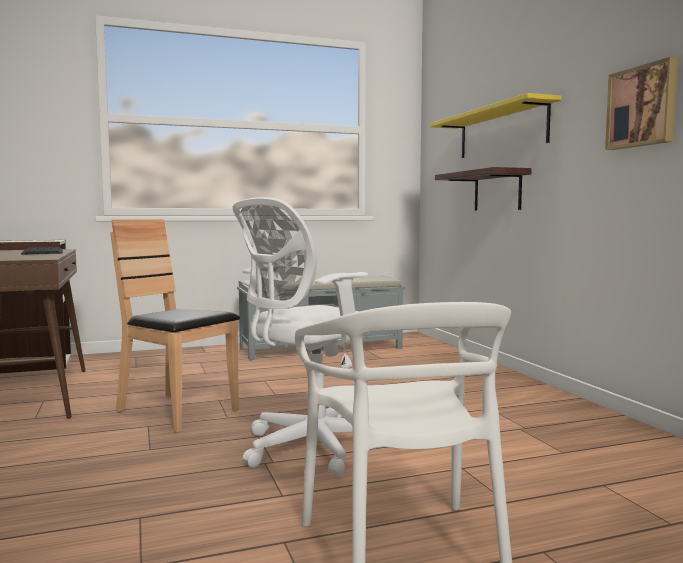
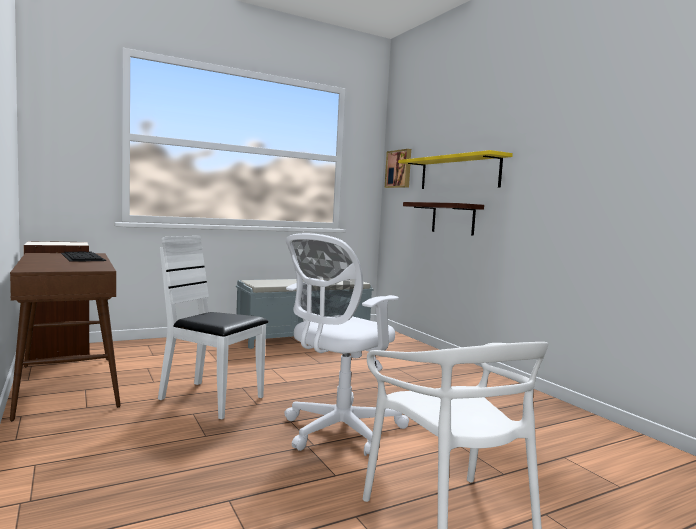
camera: 10 degrees left, 0 degrees up
(176, 412) = (211, 399): brown chair -> white chair
(643, 106) = (580, 171): picture -> picture (399, 169)

